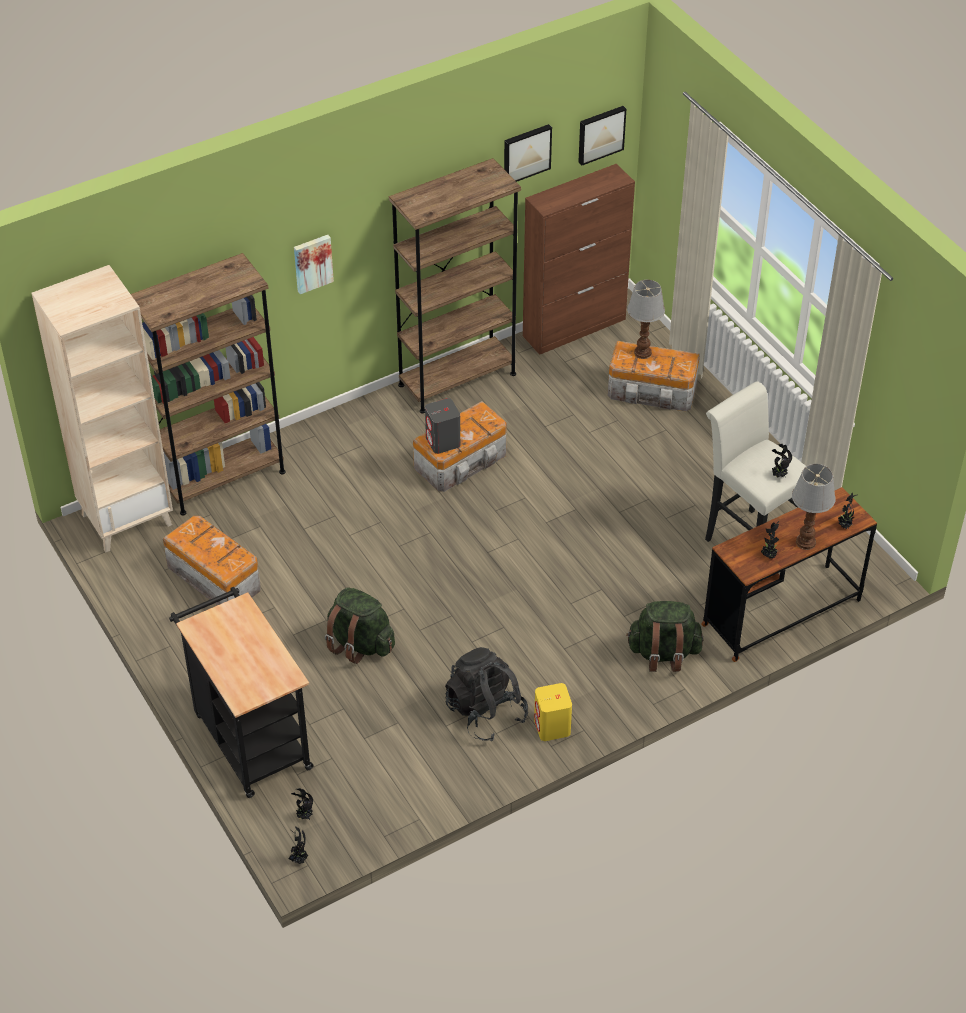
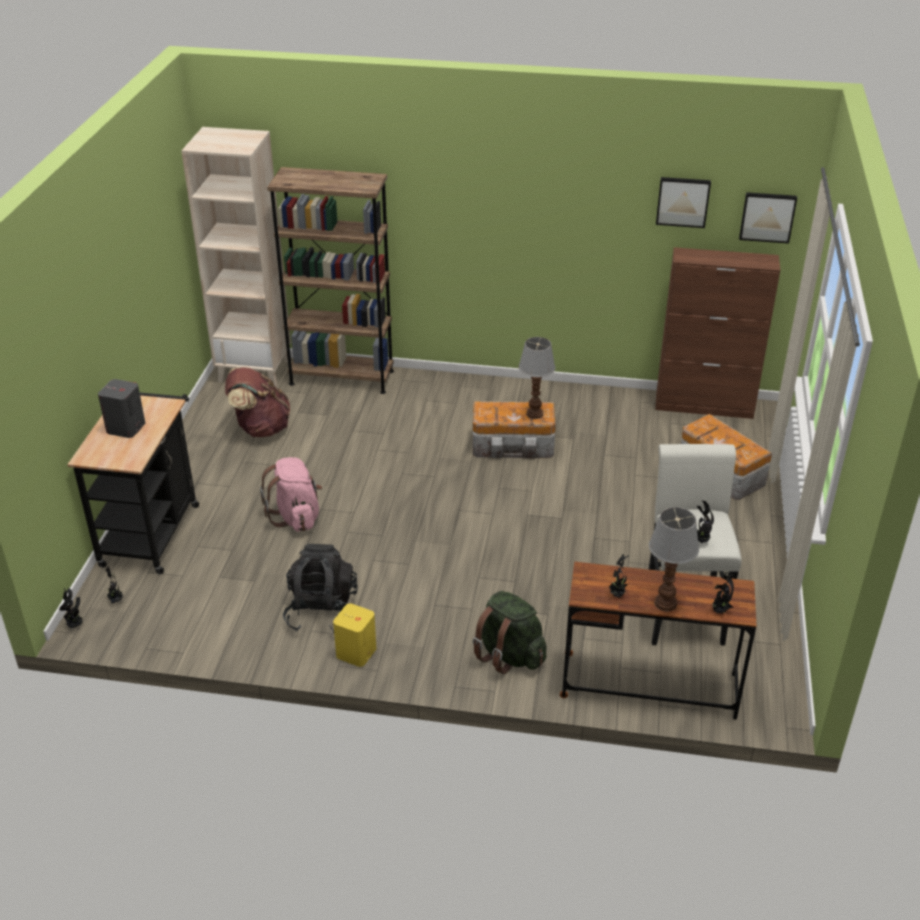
camera: 40 degrees right, 10 degrees down
(214, 577) = (260, 428): storage box -> brown backpack
(312, 263) = (455, 218): picture -> none
(360, 643) = (296, 517): green backpack -> pink backpack
(443, 442) = (491, 412): grey speaker -> grey speaker (125, 428)
(457, 379) = (573, 396): brown bookcase -> none
(642, 352) = (720, 429): table lamp -> table lamp (534, 413)

